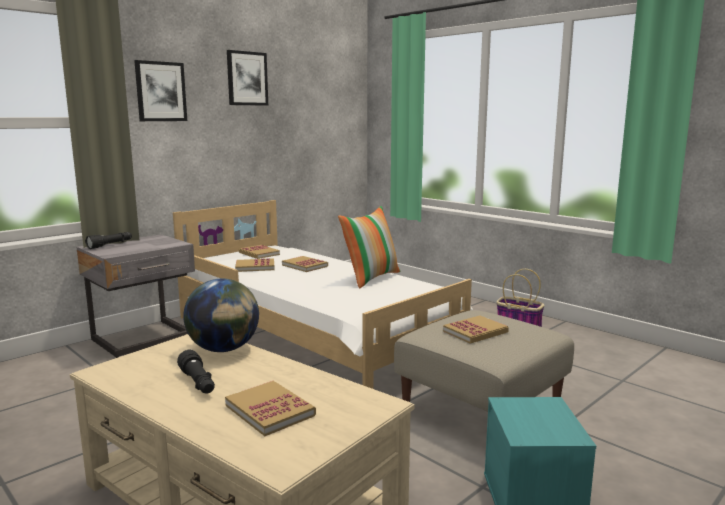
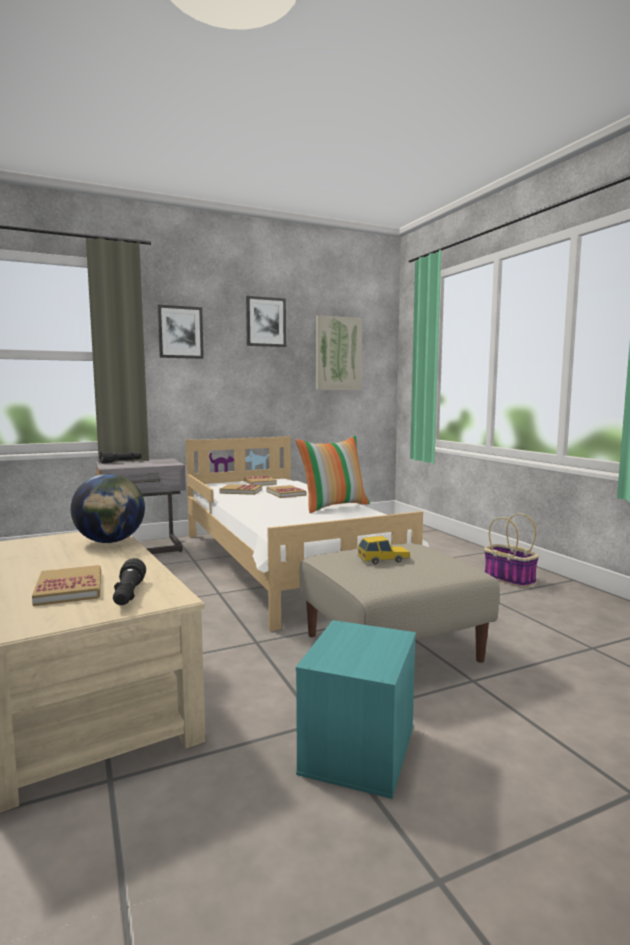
camera: 20 degrees right, 5 degrees down
(198, 383) = (50, 562): black flashlight -> black flashlight (128, 595)
(315, 111) = (338, 353): none -> picture
(475, 332) = (383, 560): book -> toy car

